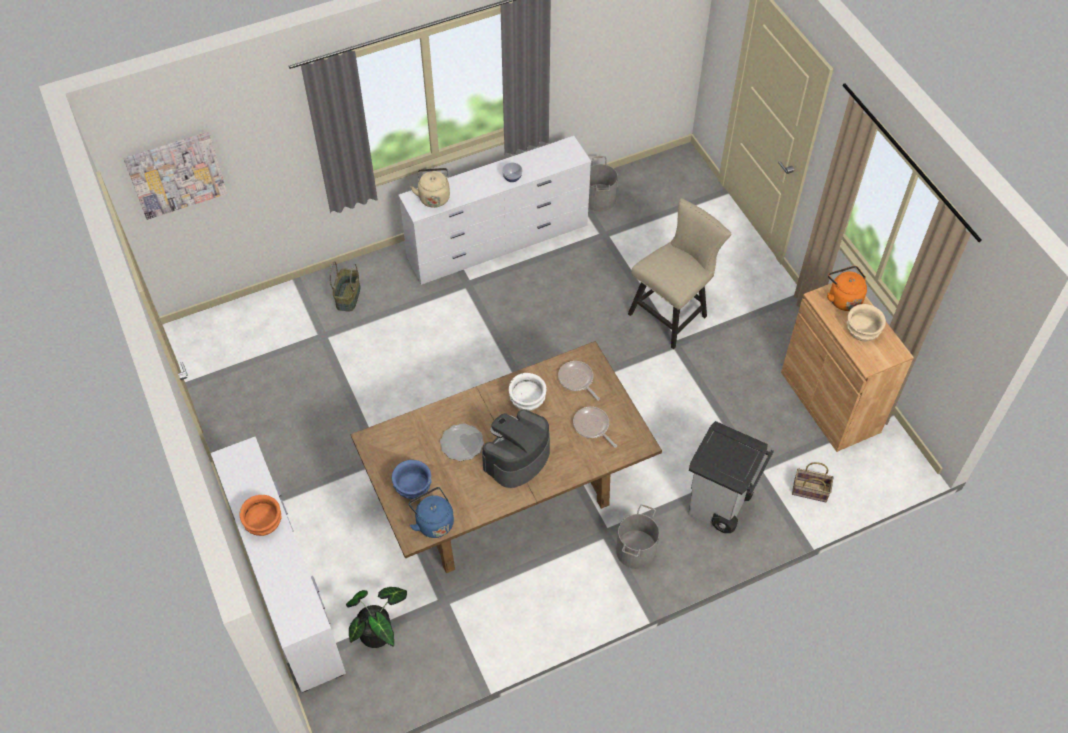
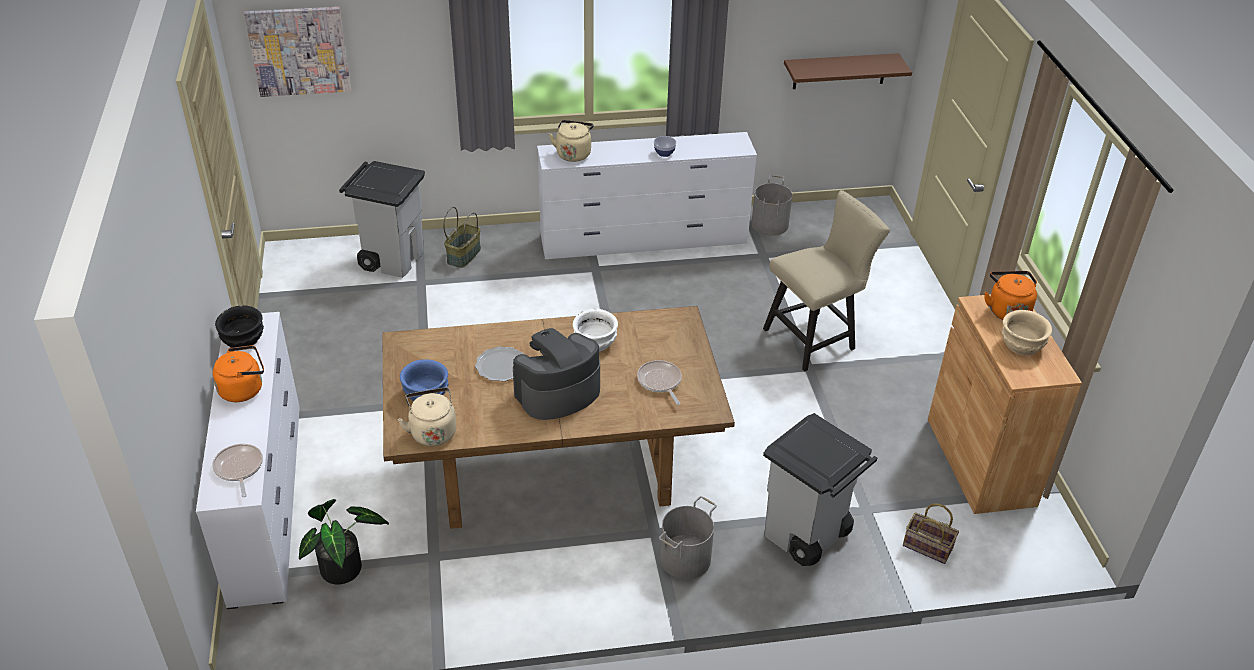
camera: 15 degrees right, 15 degrees down
(239, 473) = (243, 340): none -> black bowl
(264, 523) = (244, 389): orange bowl -> orange kettle
(286, 316) = (392, 259): none -> grey trash can
(433, 522) = (432, 431): blue kettle -> beige kettle
(577, 380) = (660, 336): frying pan -> frying pan (239, 468)
(643, 63) = (839, 71): none -> brown shelf

